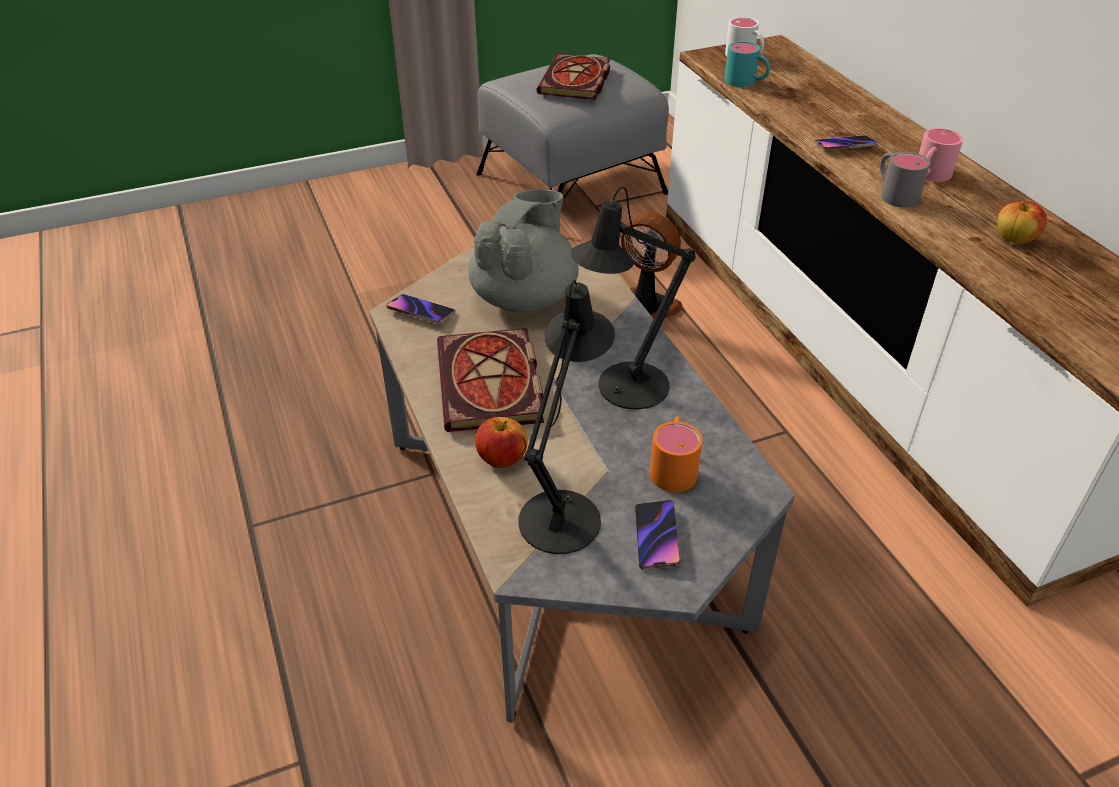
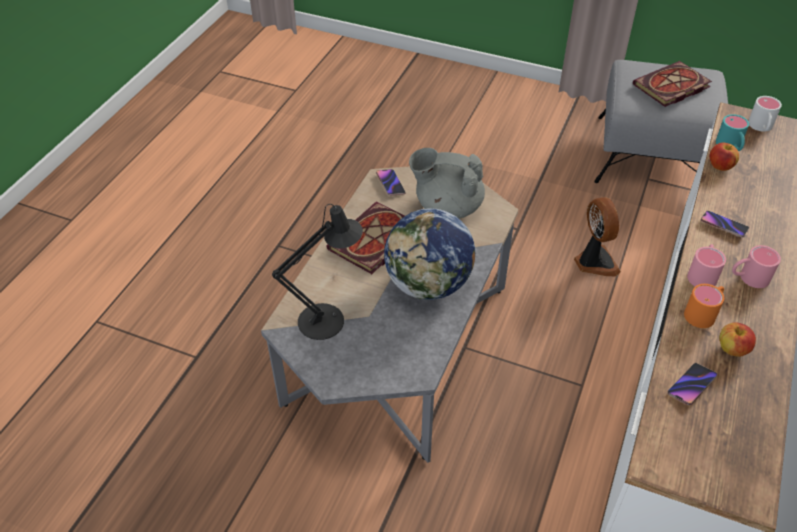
camera: 45 degrees right, 5 degrees up
(502, 459) = (334, 278): apple -> apple (720, 166)
(525, 297) = (447, 207): grey teapot -> grey teapot turned 150 degrees counterclockwise
(624, 389) = (428, 285): black table lamp -> globe
(656, 537) = (348, 358): phone -> phone (691, 386)
(673, 466) = (399, 335): orange mug -> orange mug (704, 313)
(894, 193) = (703, 273): grey mug -> pink mug

